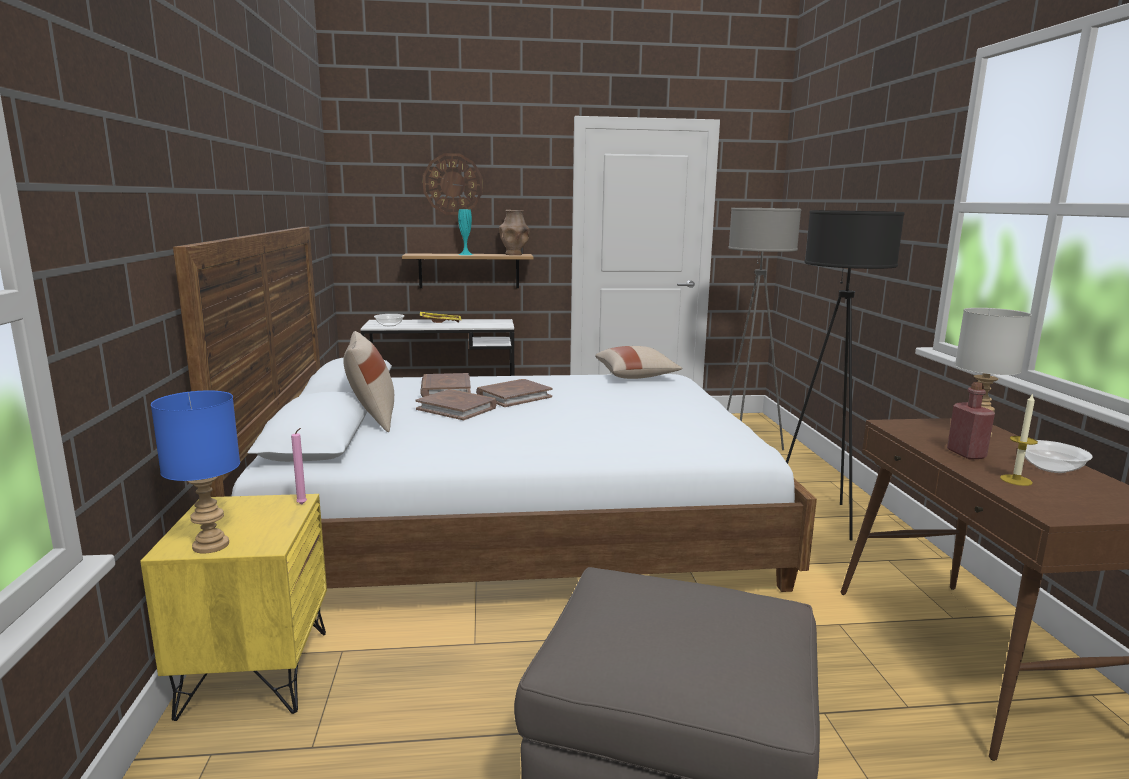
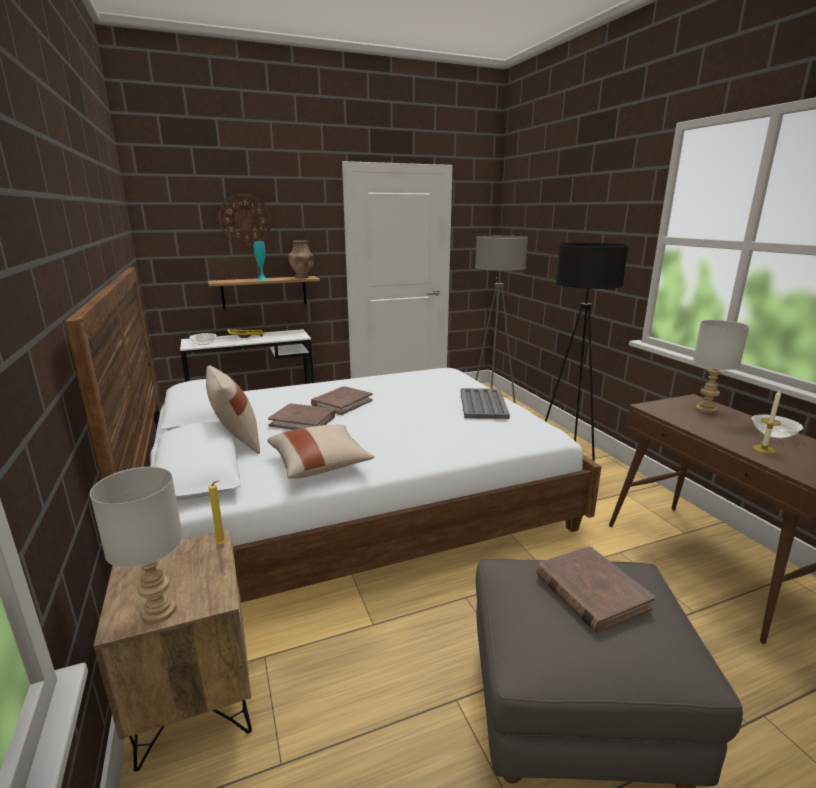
camera: 15 degrees left, 5 degrees up
(210, 546) = (159, 612): blue table lamp -> grey table lamp
(254, 673) = (193, 698): yellow nightstand -> brown nightstand
(302, 504) = (222, 545): pink candle -> yellow candle
(445, 389) = (280, 401): brown book -> brown book (590, 591)
(636, 376) = (422, 373): beige pillow -> beige pillow (320, 465)
(685, 412) = (483, 404): none -> grey tray
(966, 454) = (715, 429): red bottle -> none

